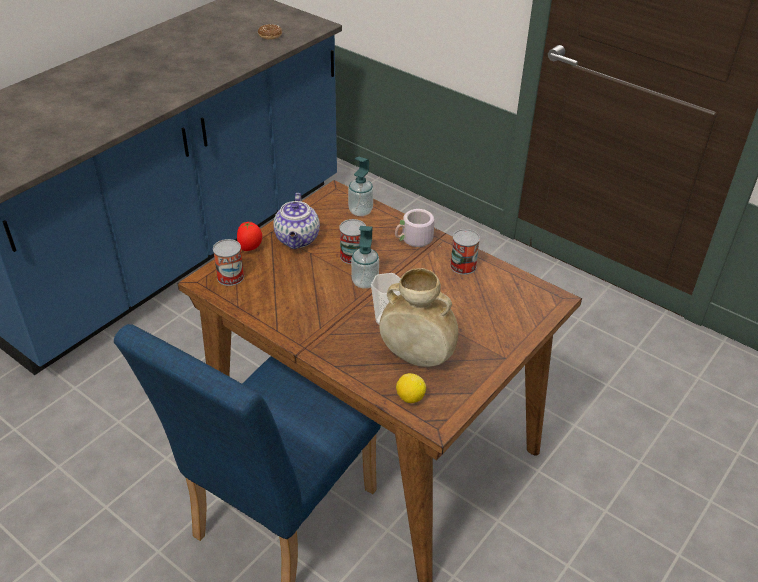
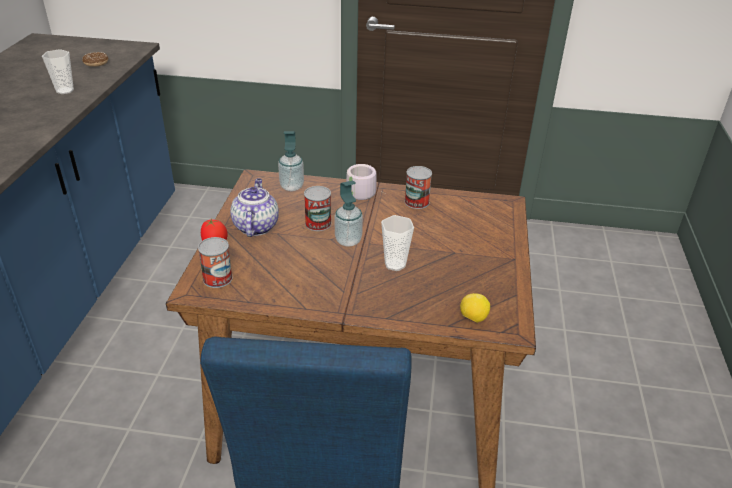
camera: 30 degrees left, 5 degrees down
(223, 59) = (65, 91): none -> cup
(297, 240) = (255, 226): teapot -> teapot turned 150 degrees counterclockwise
(417, 357) = (448, 284): beige vase -> none

